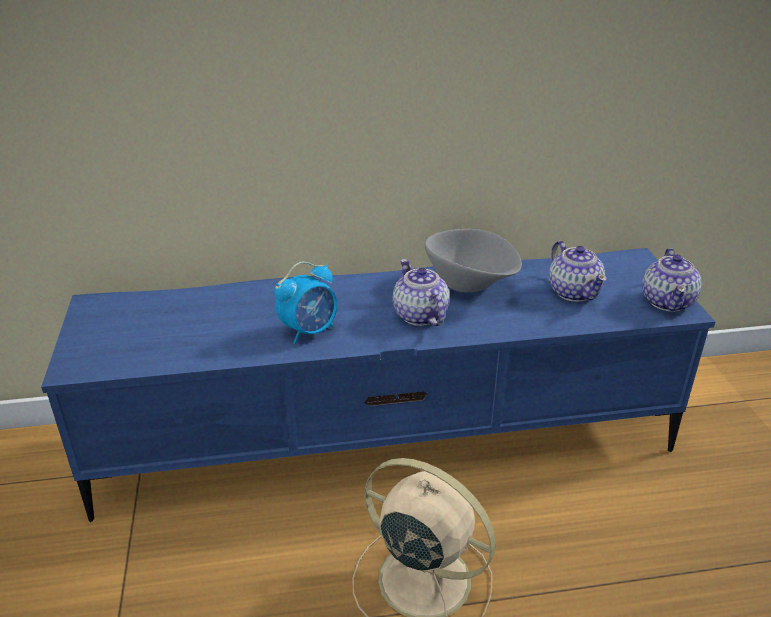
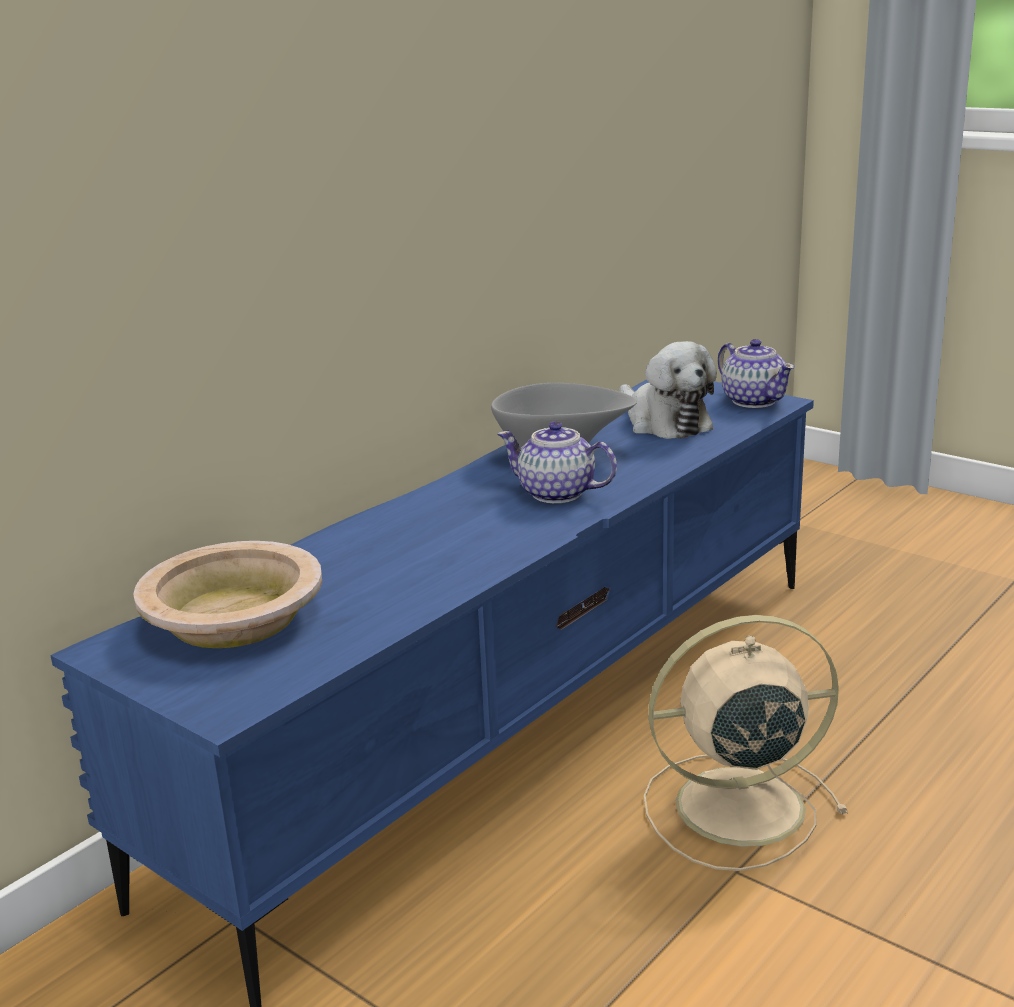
camera: 40 degrees left, 10 degrees down
(157, 314) = (234, 617): none -> beige bowl
(309, 331) = (465, 551): alarm clock -> none
(574, 292) = (664, 422): teapot -> plush toy

